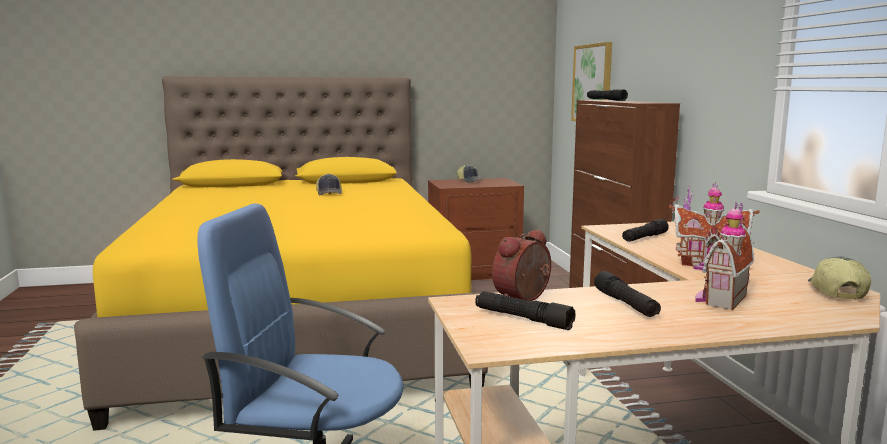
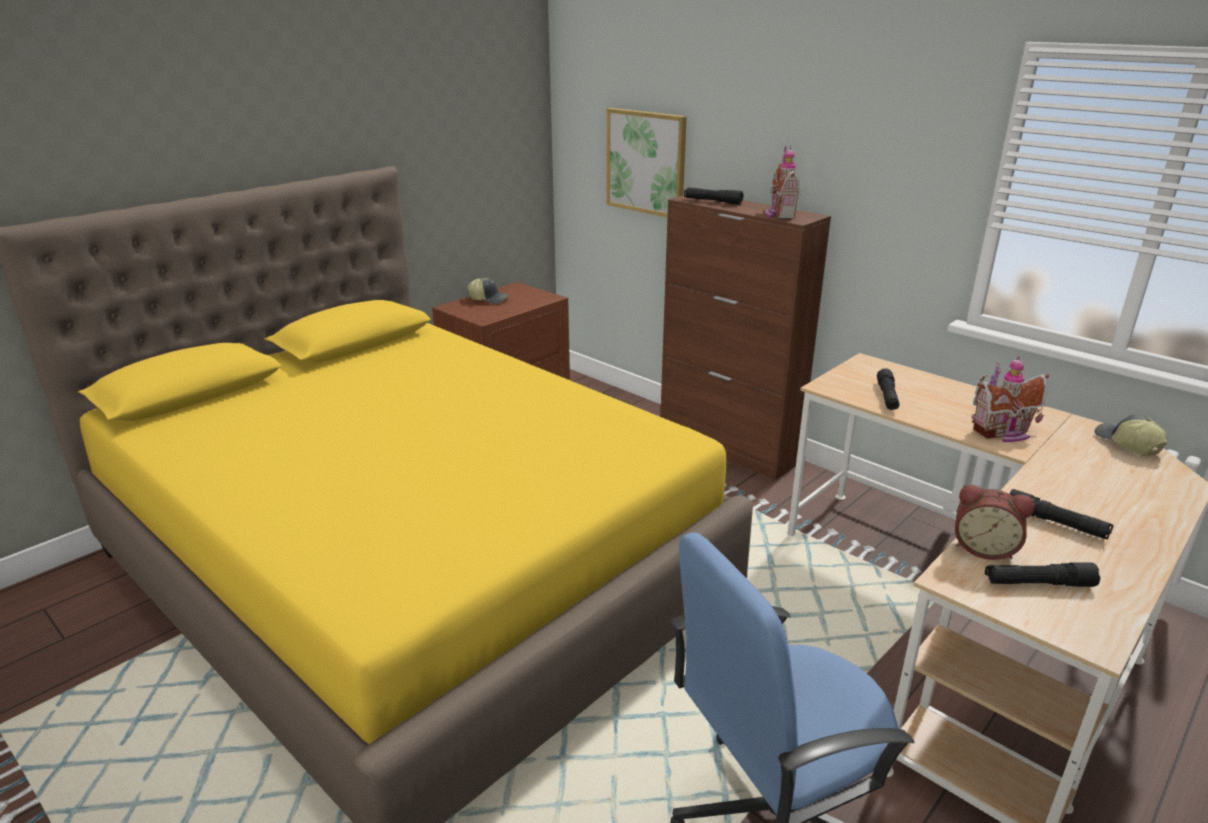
camera: 35 degrees left, 15 degrees up
(329, 193) = (395, 384): cap -> none
(524, 298) = (983, 548): alarm clock -> alarm clock turned 75 degrees counterclockwise
(719, 299) = (1091, 487): toy house -> toy house (779, 214)

